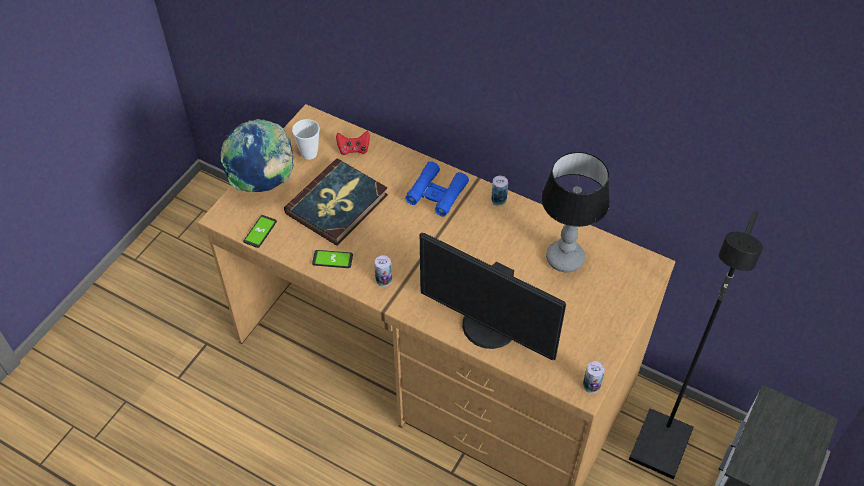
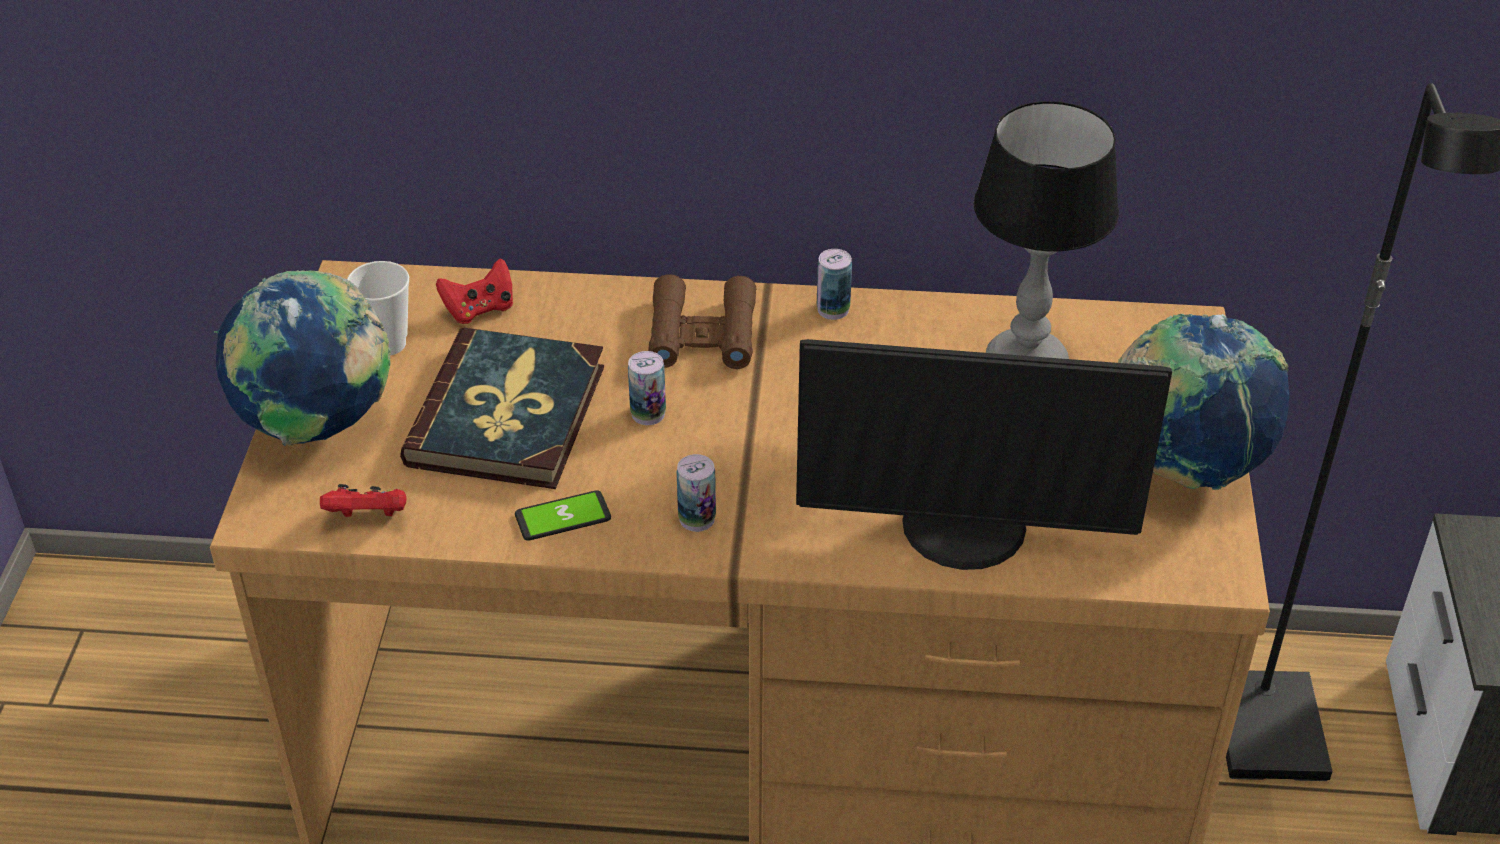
camera: 25 degrees left, 10 degrees down
(260, 232) = (369, 517): phone -> red game controller
(436, 193) = (702, 334): blue binoculars -> brown binoculars
(591, 386) = (1227, 561): can -> can (648, 414)
(603, 333) = (1185, 466): none -> globe

